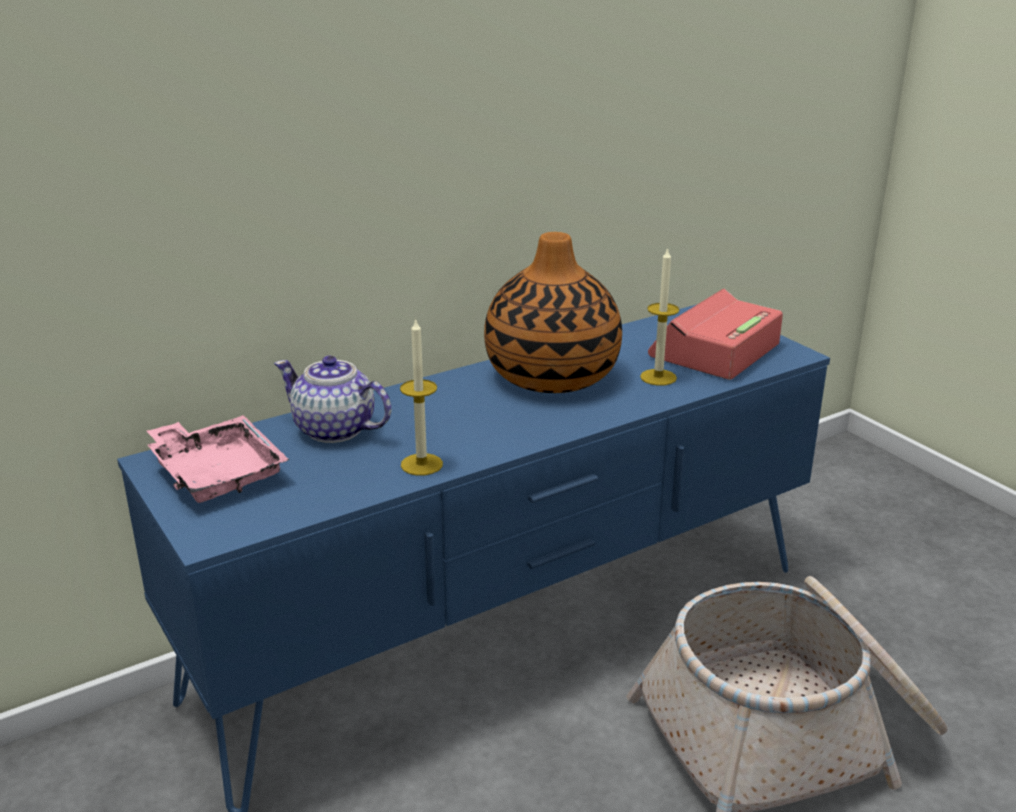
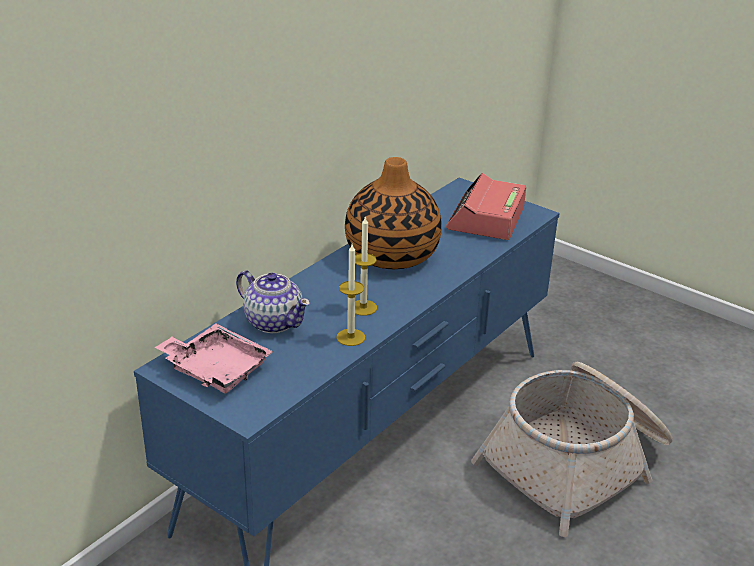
camera: 20 degrees left, 5 degrees up
(335, 430) = (273, 321): teapot -> teapot turned 150 degrees counterclockwise
(658, 377) = (461, 245): candle -> candle (363, 307)

